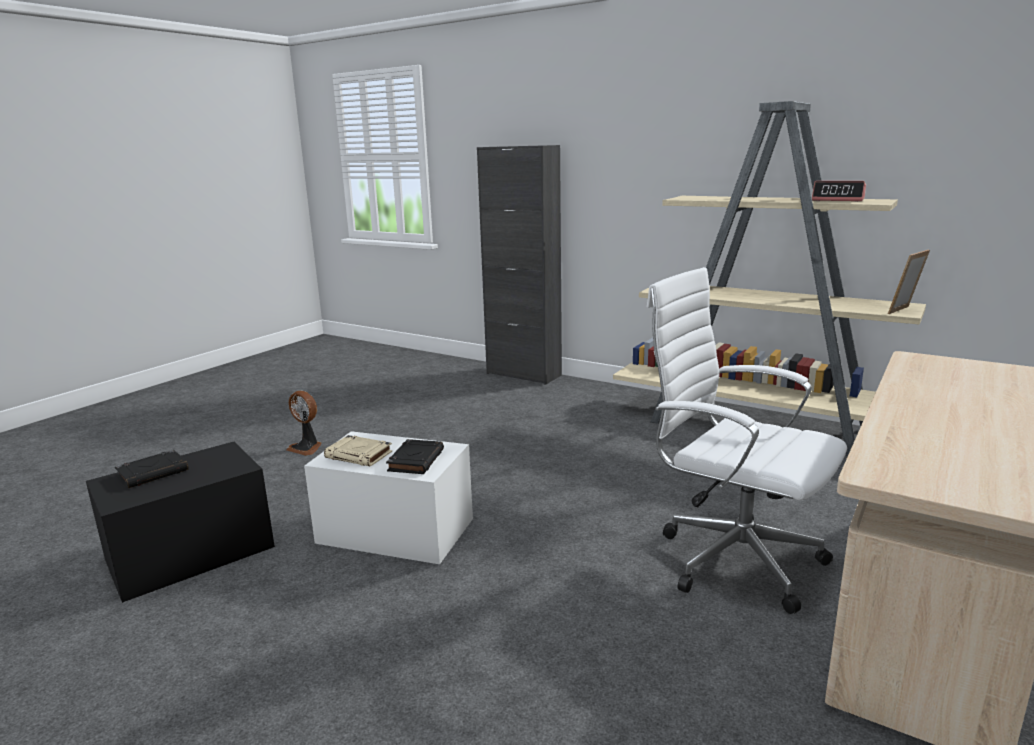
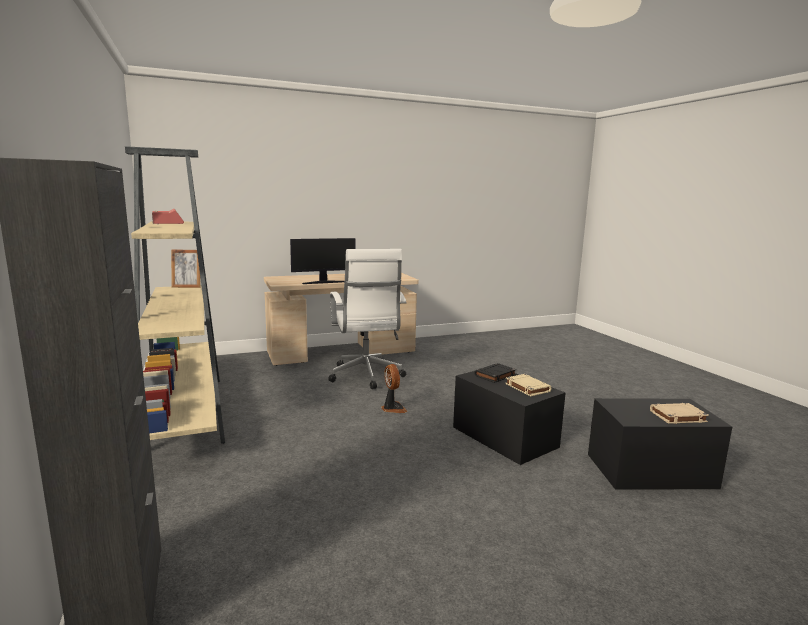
camera: 145 degrees left, 5 degrees down
(153, 473) = (677, 416): black book -> beige book
(306, 448) = (555, 560): fan -> fan (392, 408)
(396, 530) = (504, 437): white storage box -> black storage box
(900, 385) = (323, 282): none -> monitor

